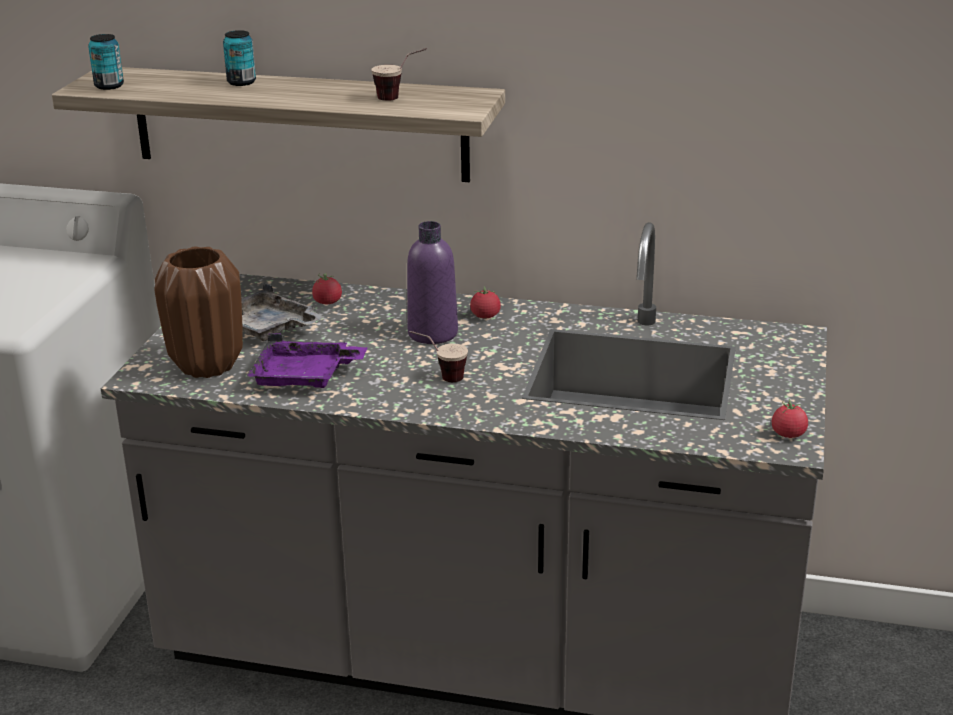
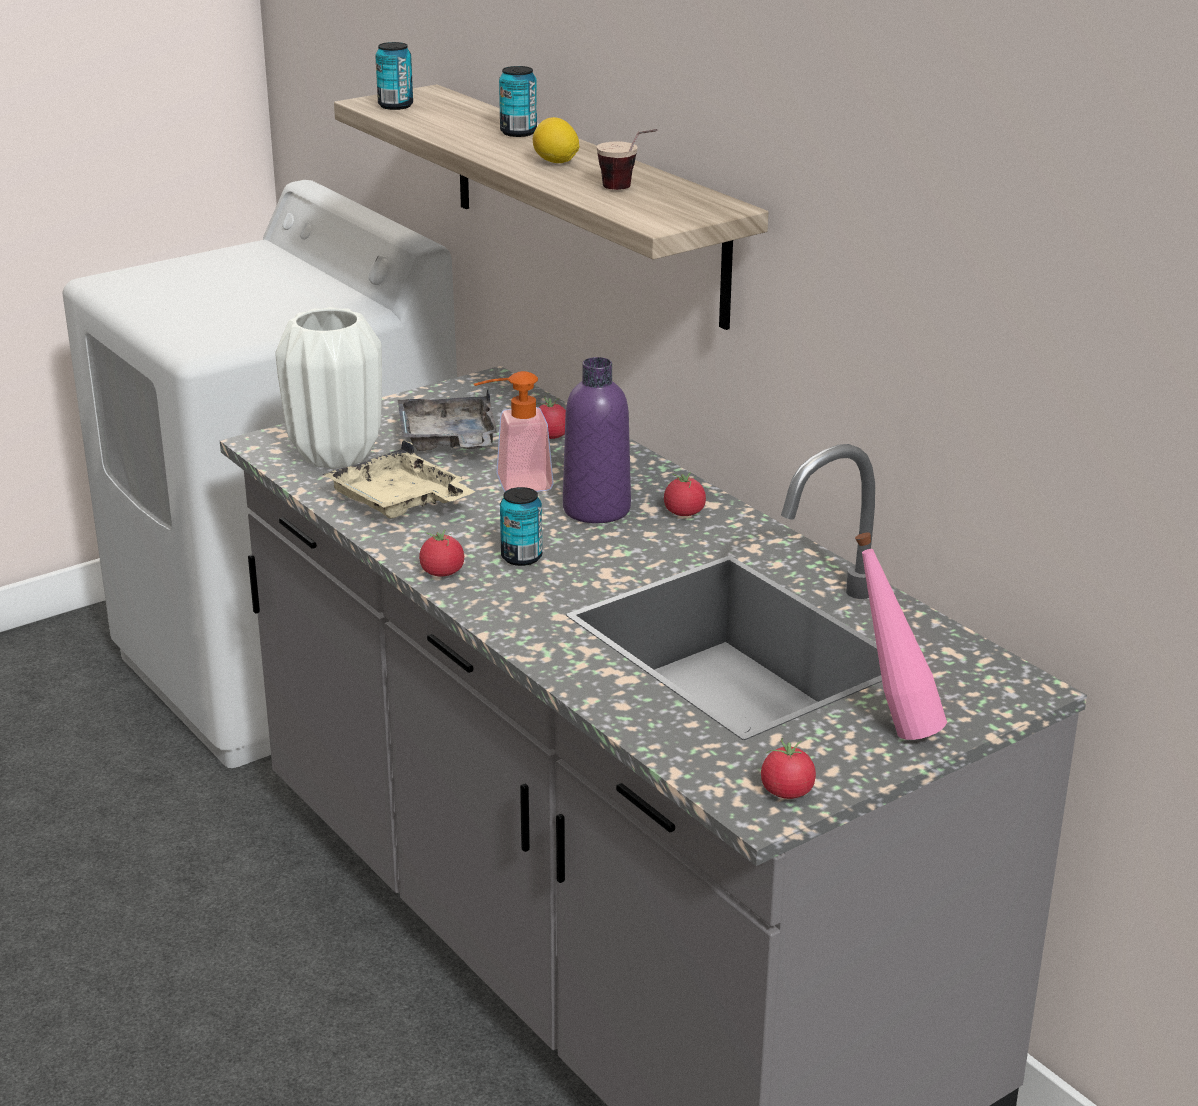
camera: 40 degrees right, 0 degrees up
(206, 366) = (335, 455): brown vase -> white vase
(305, 377) = (399, 502): purple tray -> beige tray
(313, 94) = (555, 162): none -> lemon
(357, 339) = (513, 484): none -> soap dispenser
(409, 406) = (442, 573): none -> tomato
(439, 378) = (521, 557): cup -> can
(776, 380) = (892, 726): none -> pink bottle

